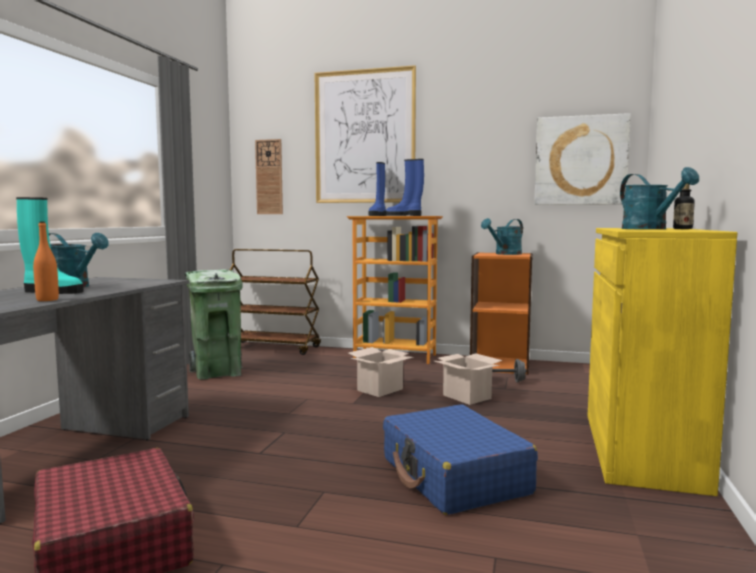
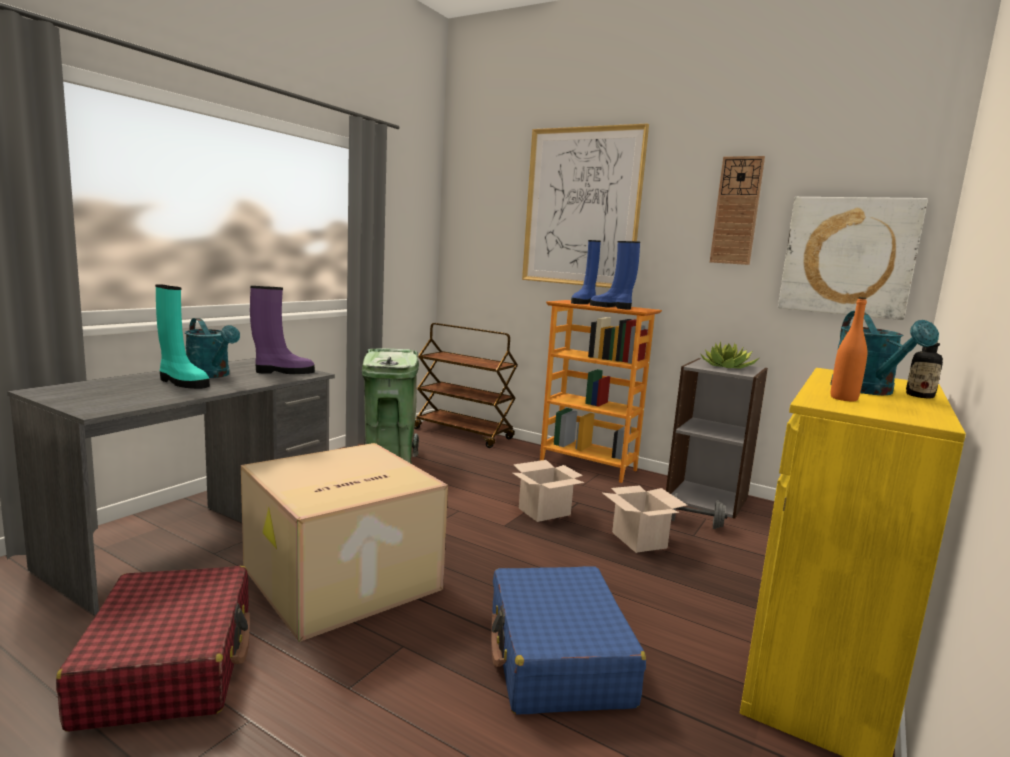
camera: 15 degrees right, 5 degrees up
(47, 300) = (160, 398): orange bottle -> orange bottle (843, 398)
(139, 281) = (283, 372): none -> purple boot
(235, 459) = (340, 580): none -> cardboard box
(269, 177) = (476, 246): wall clock -> wall clock (736, 211)
(500, 365) = (707, 498): orange bookcase -> grey bookcase
(505, 254) = (727, 367): turquoise watering can -> potted plant

